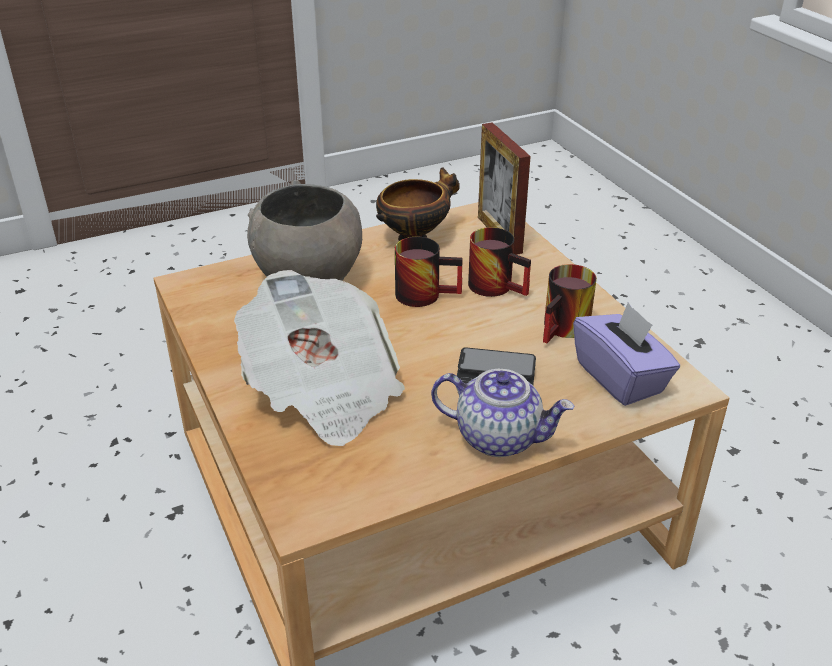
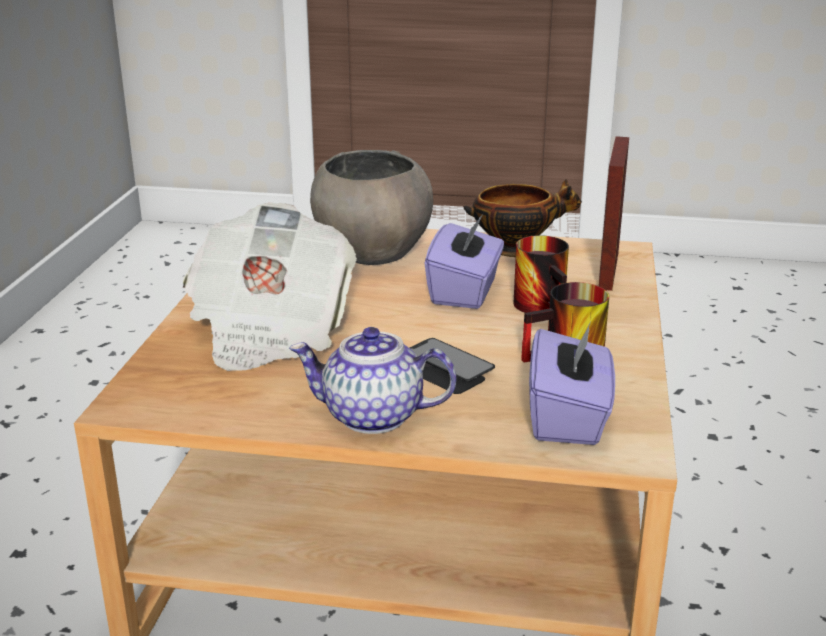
camera: 35 degrees right, 10 degrees down
(425, 292) = (465, 291): mug -> purple tissue box
(499, 437) = (372, 416): teapot -> teapot turned 135 degrees clockwise

